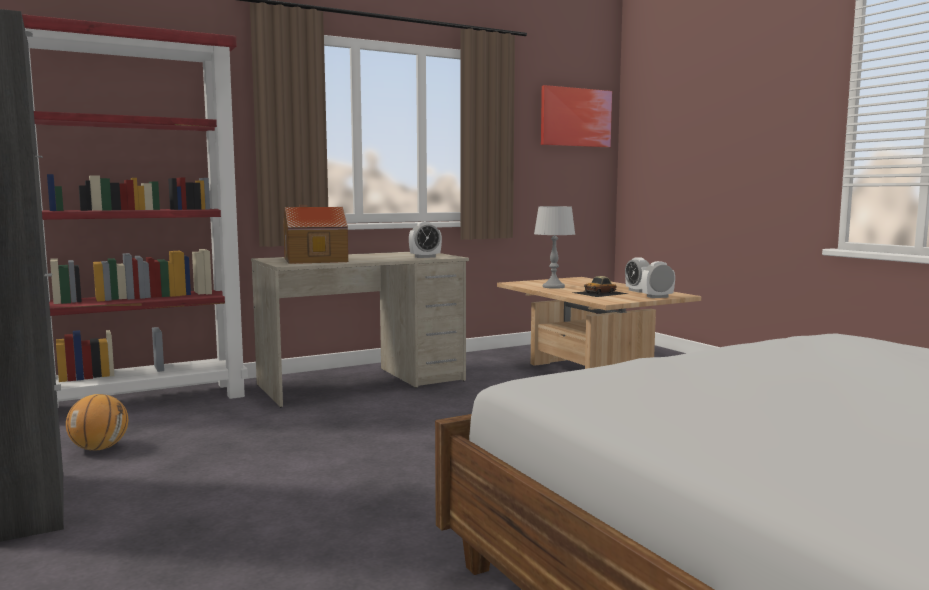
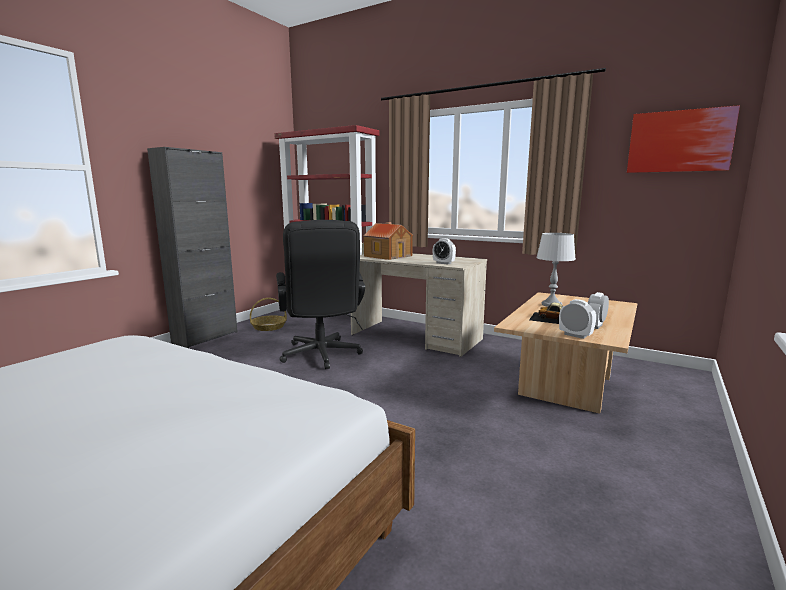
camera: 60 degrees right, 5 degrees up
(99, 448) = (269, 327): basketball -> basket
(340, 436) = (321, 356): none -> black office chair

